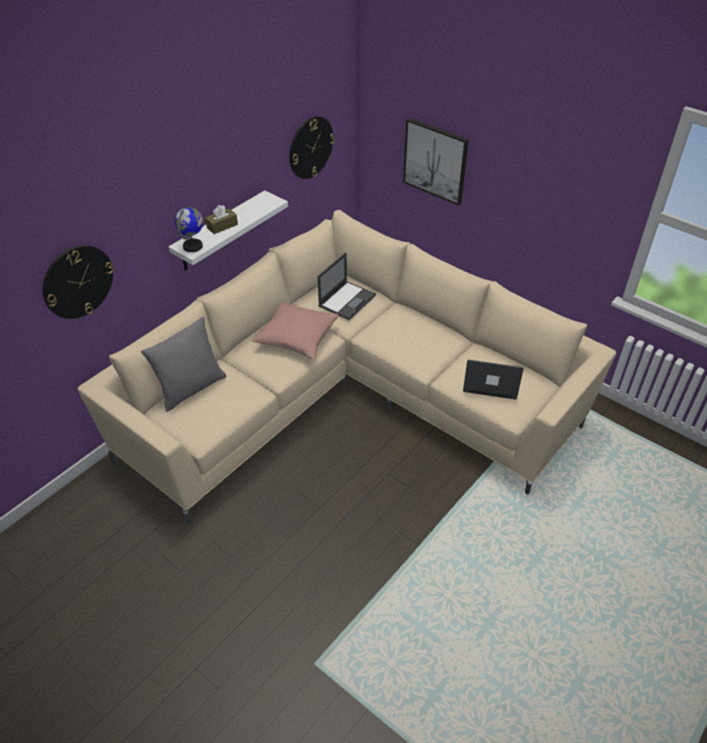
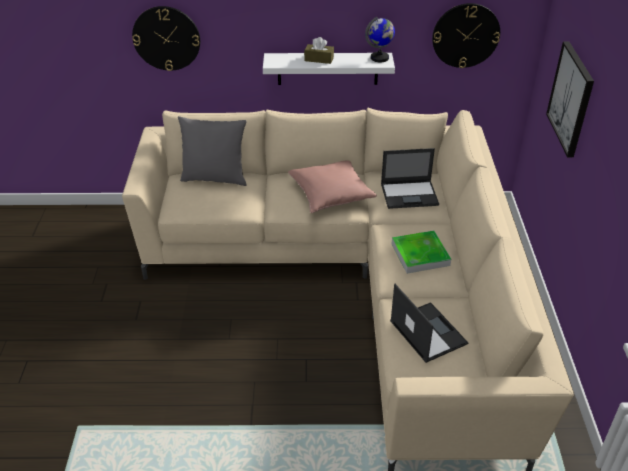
camera: 50 degrees right, 5 degrees down
(193, 246) = (278, 61): globe -> globe (380, 58)
(415, 336) = (420, 254): none -> tray

